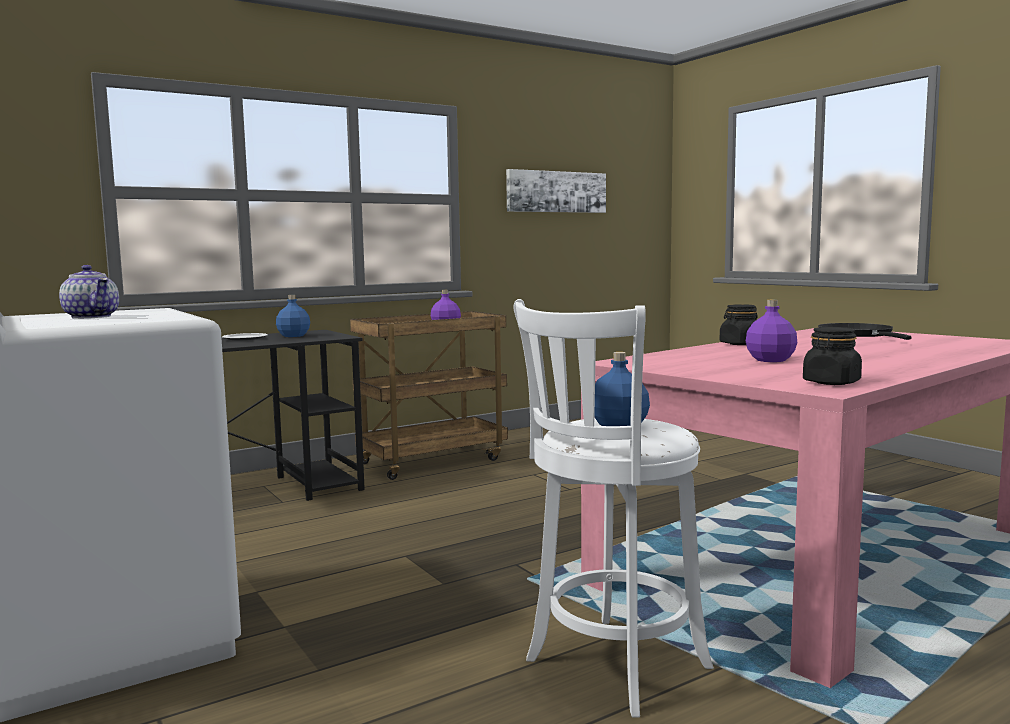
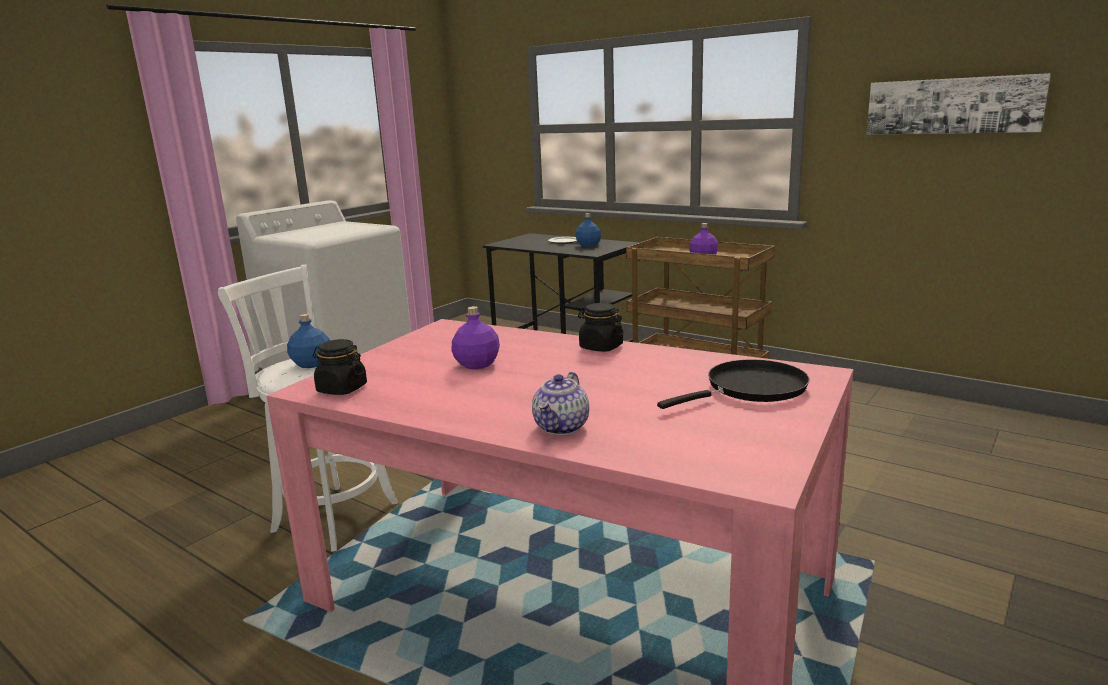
camera: 70 degrees right, 10 degrees up
(92, 317) = (328, 230): teapot -> teapot (562, 427)

